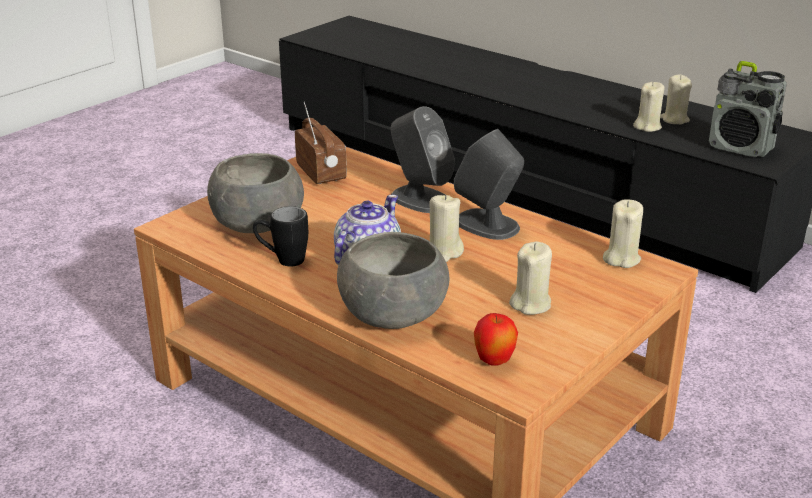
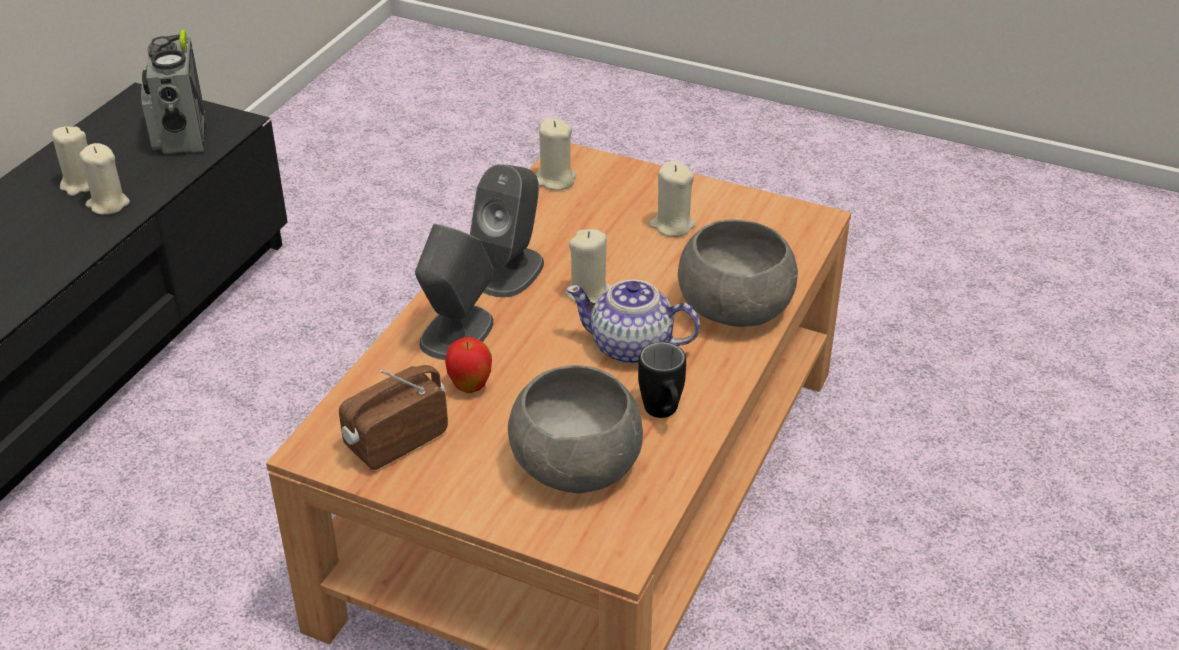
camera: 105 degrees left, 10 degrees up
(494, 362) = (782, 236): apple -> apple (470, 387)
(741, 148) = (180, 137): radio -> radio turned 150 degrees clockwise

